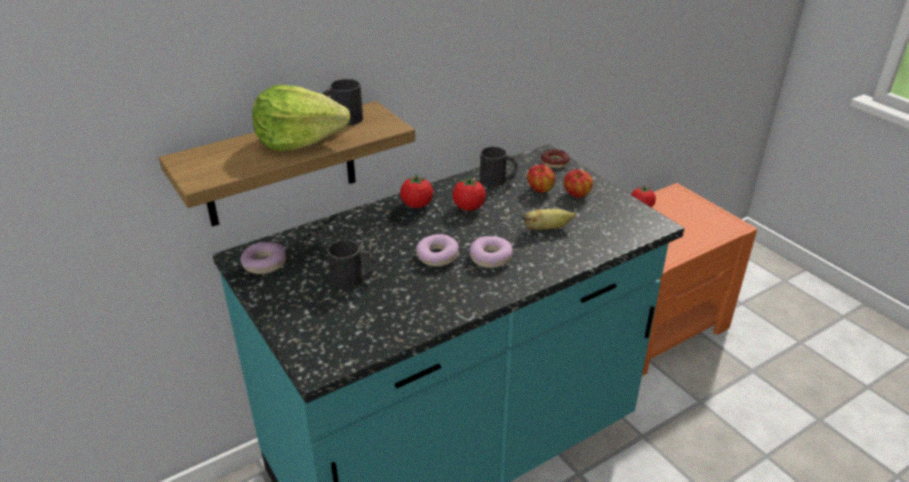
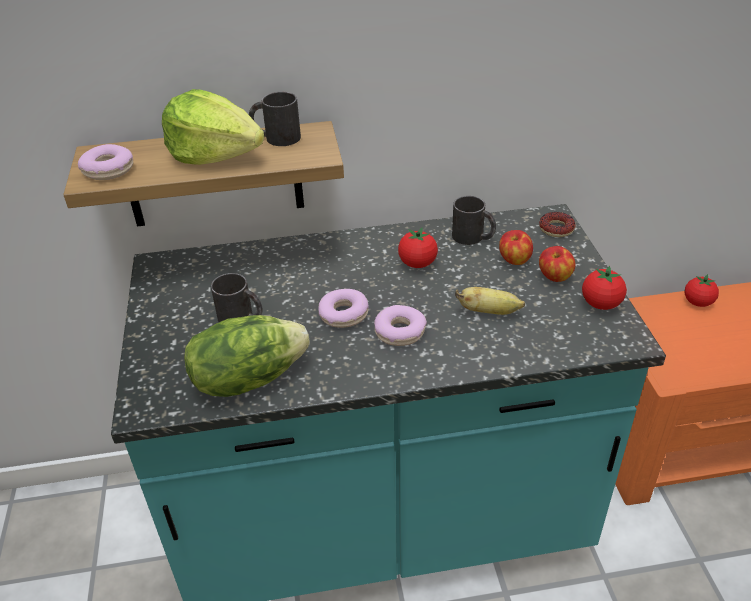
camera: 25 degrees right, 5 degrees up
(264, 264) = (171, 277): donut -> donut (108, 170)
(393, 320) = (248, 378): none -> lettuce
(417, 205) = (364, 247): tomato -> tomato (601, 304)

